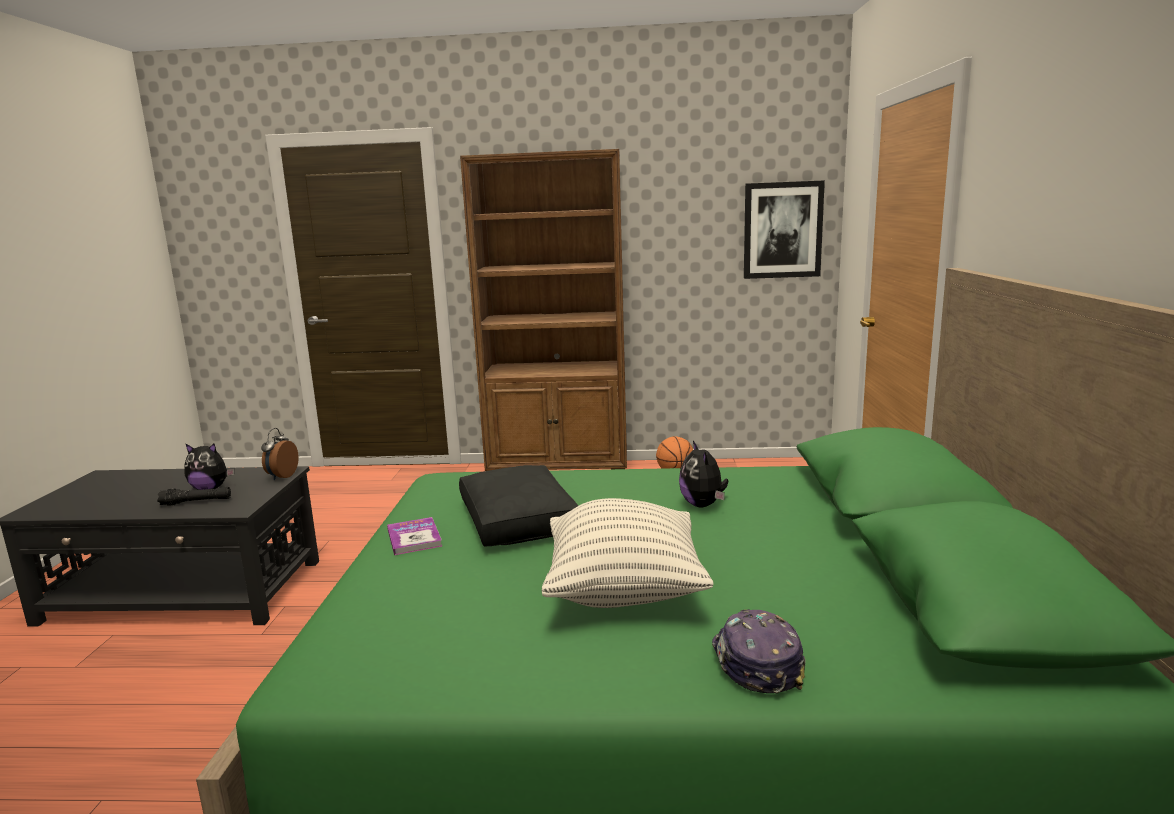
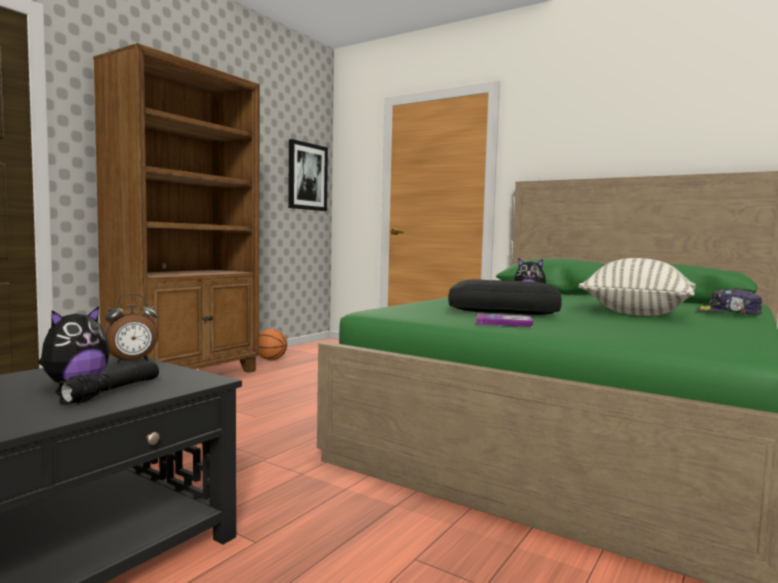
camera: 60 degrees left, 10 degrees down
(281, 476) = (132, 361): alarm clock -> alarm clock turned 75 degrees counterclockwise

